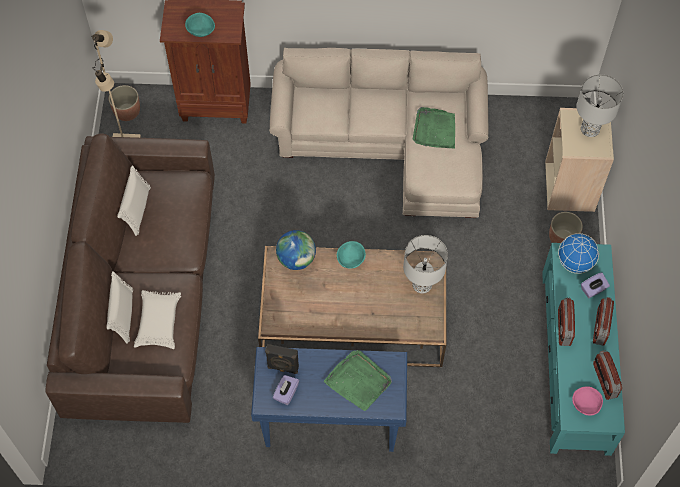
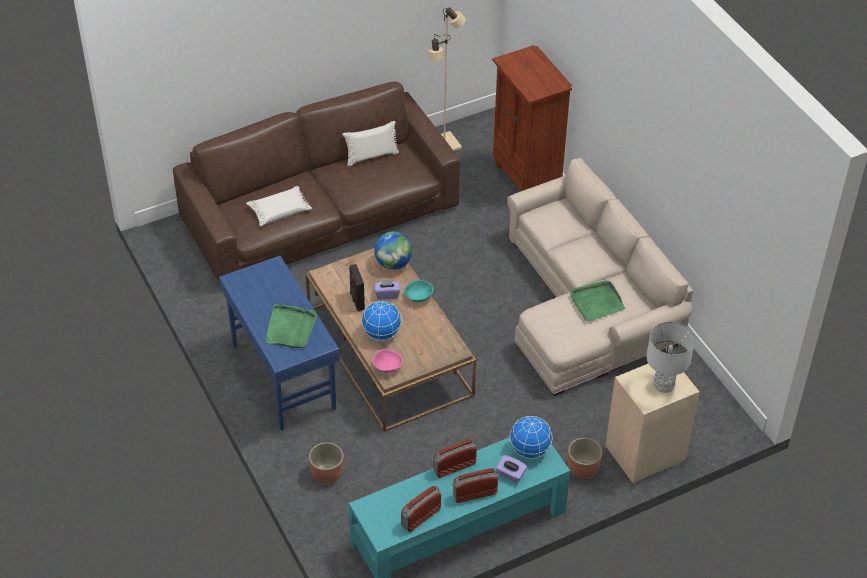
camera: 60 degrees right, 15 degrees down
(123, 315) = (272, 189): white pillow -> none
(127, 111) = (477, 131): planter -> planter (327, 474)
(201, 31) = (521, 76): turquoise bowl -> none
(282, 368) = (271, 278): black speaker -> black speaker (356, 301)
(286, 393) = (250, 289): purple tissue box -> purple tissue box (387, 294)
(376, 310) = (381, 333): none -> globe
(421, 284) = (428, 353): white table lamp -> none
(585, 404) = (386, 511): pink bowl -> pink bowl (387, 367)

